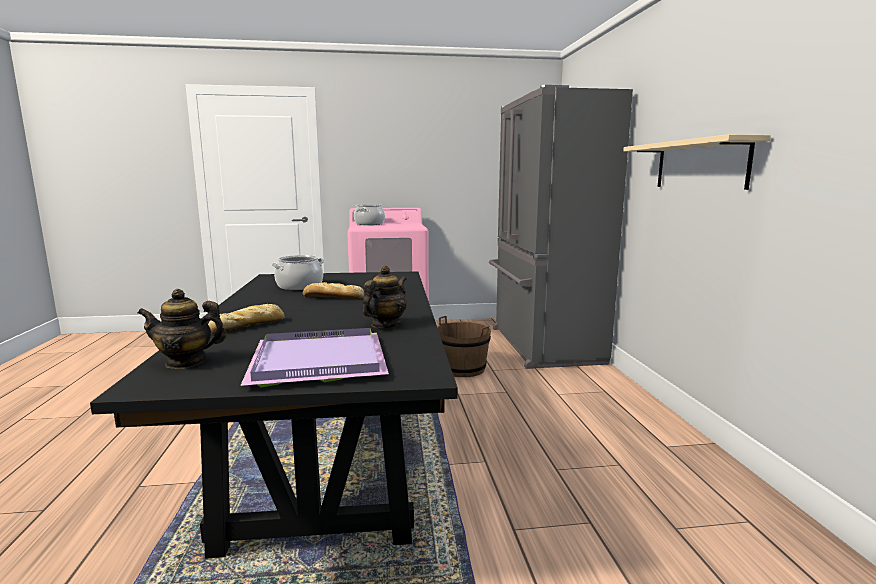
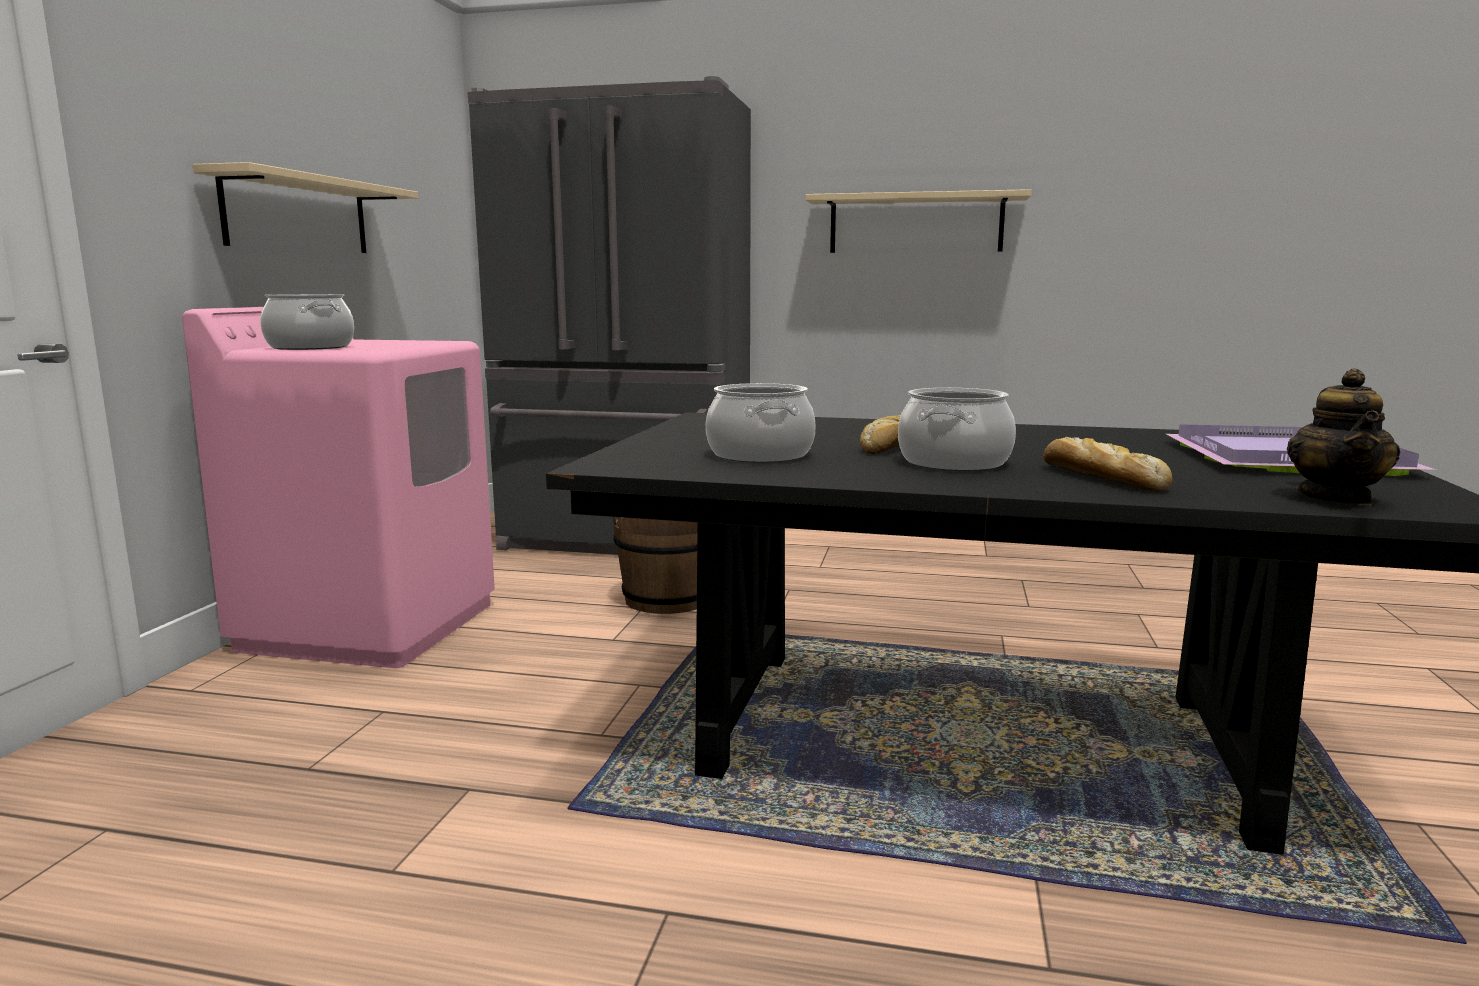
camera: 70 degrees left, 0 degrees up
(287, 306) = (955, 462): none -> cooking pot
(385, 325) = (1094, 437): teapot -> none
(420, 172) = (298, 215): none -> beige shelf

